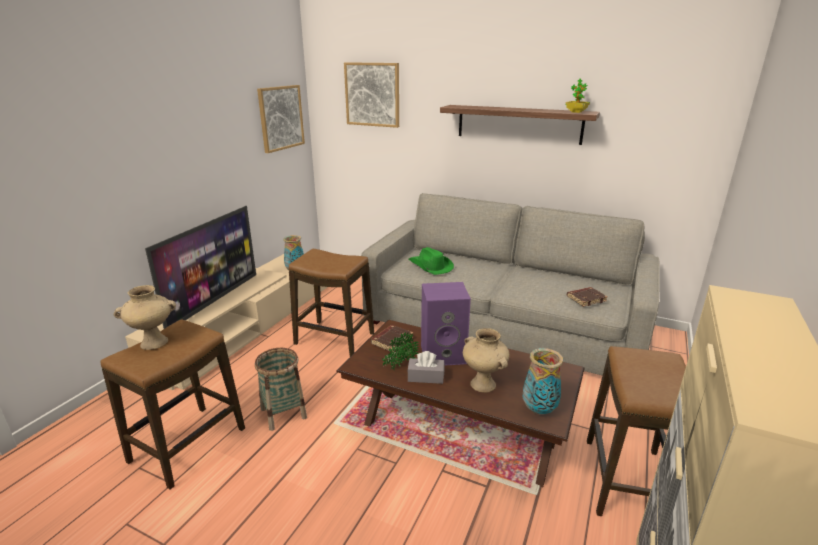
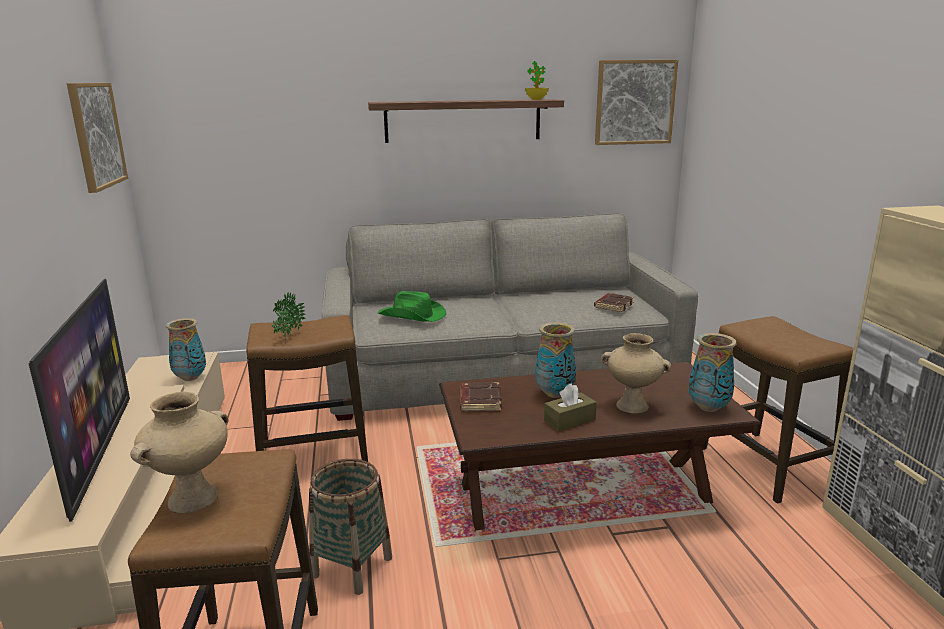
camera: 35 degrees left, 5 degrees down
(372, 94) = (242, 94): picture -> picture (634, 102)
(399, 366) = (526, 421): potted plant -> potted plant (288, 336)
(426, 377) = (569, 420): grey tissue box -> brown tissue box
(444, 354) = (554, 394): purple speaker -> vase

